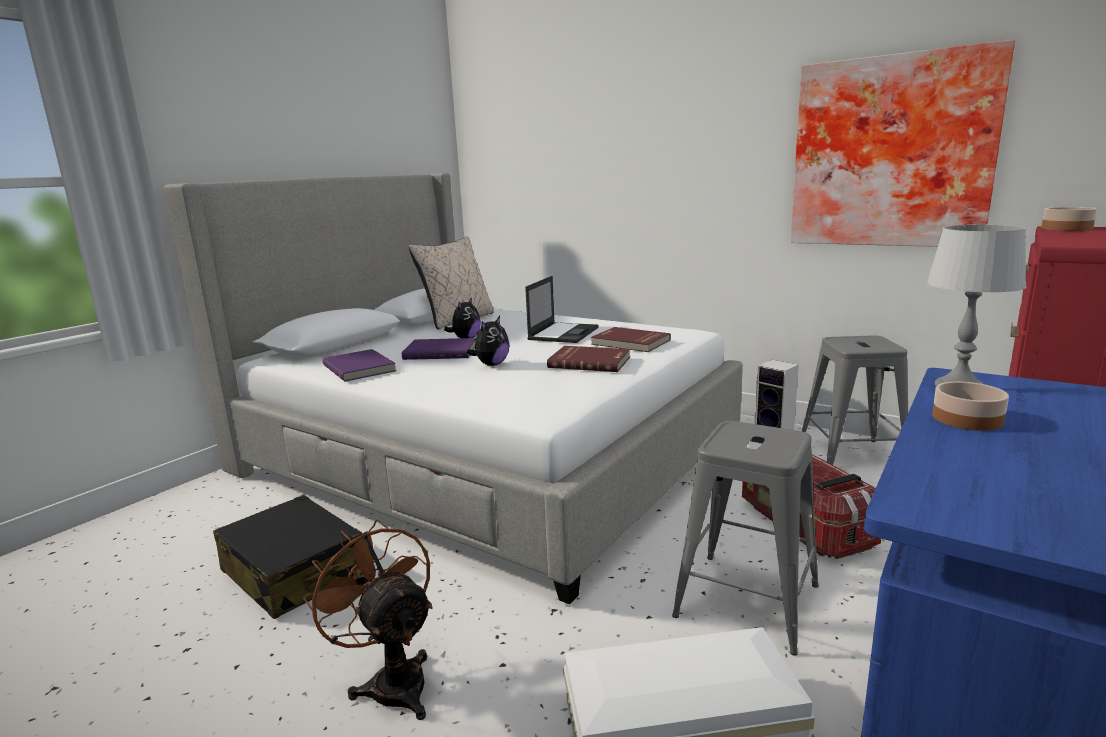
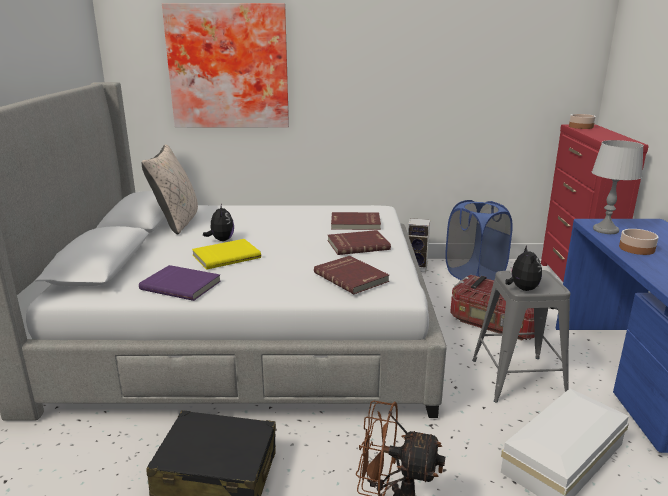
camera: 35 degrees left, 5 degrees up
(441, 352) = (226, 256): purple book -> yellow book
(491, 364) = (292, 260): plush toy -> plush toy (522, 289)
(517, 388) = (352, 277): none -> red book
(564, 333) = (292, 222): laptop -> none
(852, 458) = (474, 275): grey stool -> blue laundry basket
(891, 153) = (480, 77): picture -> picture (229, 67)

